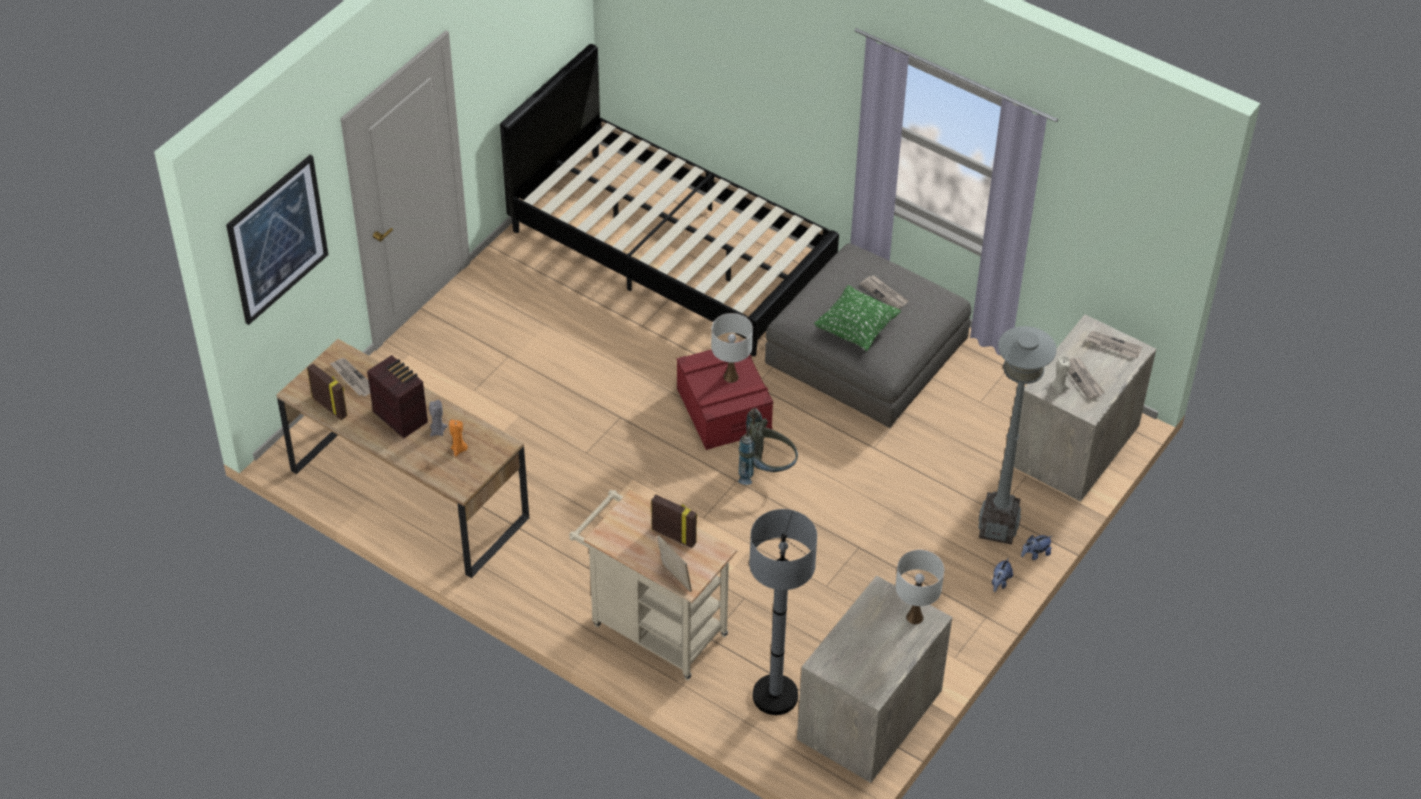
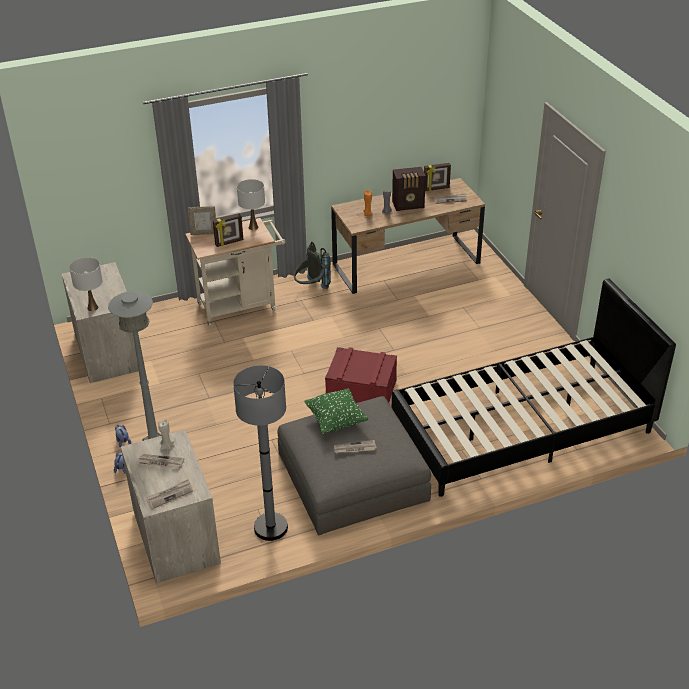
camera: 125 degrees right, 10 degrees down
(277, 239) = (506, 118): picture -> none
(730, 376) = (361, 369): white table lamp -> white table lamp (253, 227)
(766, 471) = (299, 387): grey backpack -> grey backpack (311, 288)
(775, 696) = (157, 327): grey floor lamp -> grey floor lamp (270, 527)

